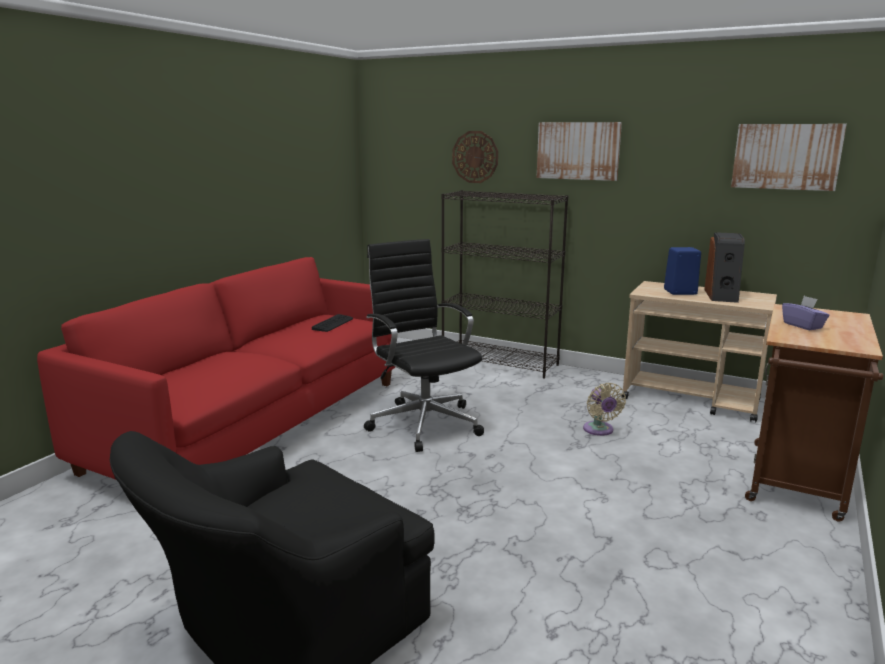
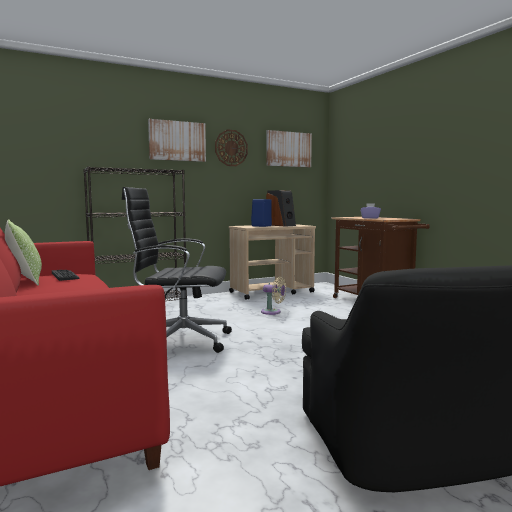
camera: 55 degrees left, 10 degrees down
(303, 322) = (25, 281): none -> pillow
(475, 157) = (94, 142): wall clock -> wall clock (231, 148)

